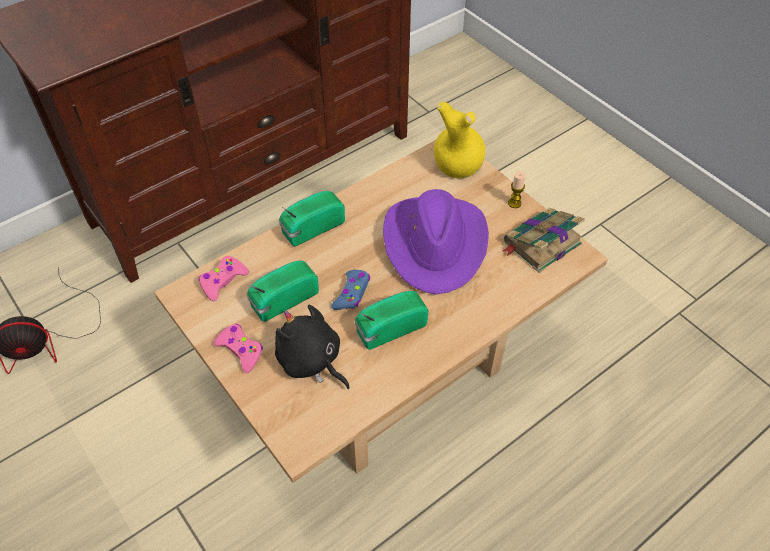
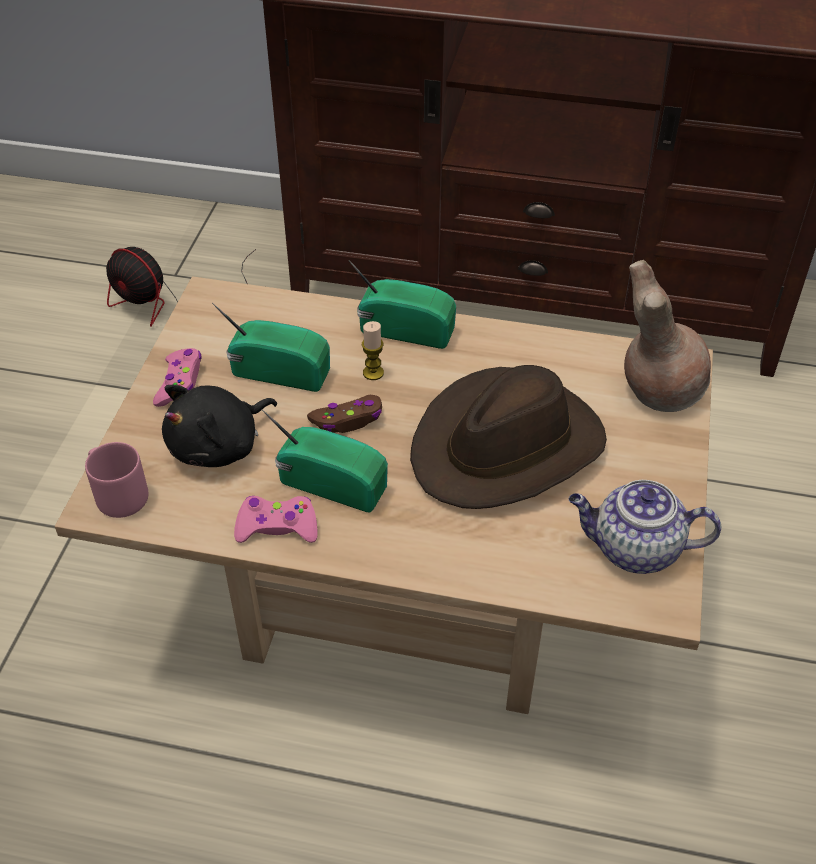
camera: 50 degrees right, 5 degrees down
(223, 281) = (256, 312): pink game controller -> pink game controller (277, 527)
(300, 431) = (118, 494): none -> pink mug
(311, 361) = (219, 446): black plush toy -> black plush toy turned 135 degrees counterclockwise
(352, 294) = (348, 420): blue game controller -> brown game controller
(435, 244) = (507, 446): purple hat -> brown hat
(456, 167) = (657, 390): yellow vase -> brown vase
(514, 203) = (671, 481): candle -> candle (373, 373)
(540, 244) = (634, 549): book -> teapot

